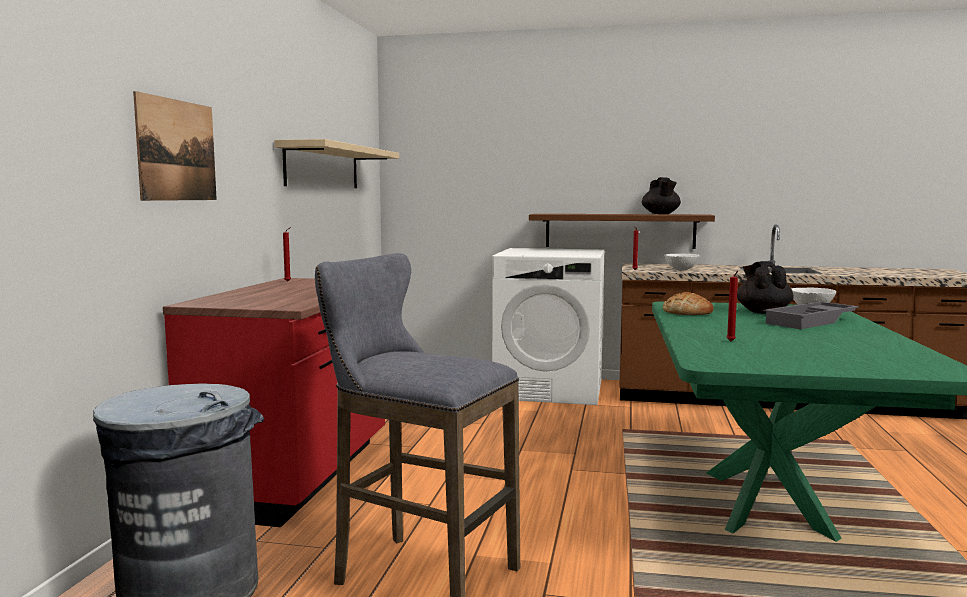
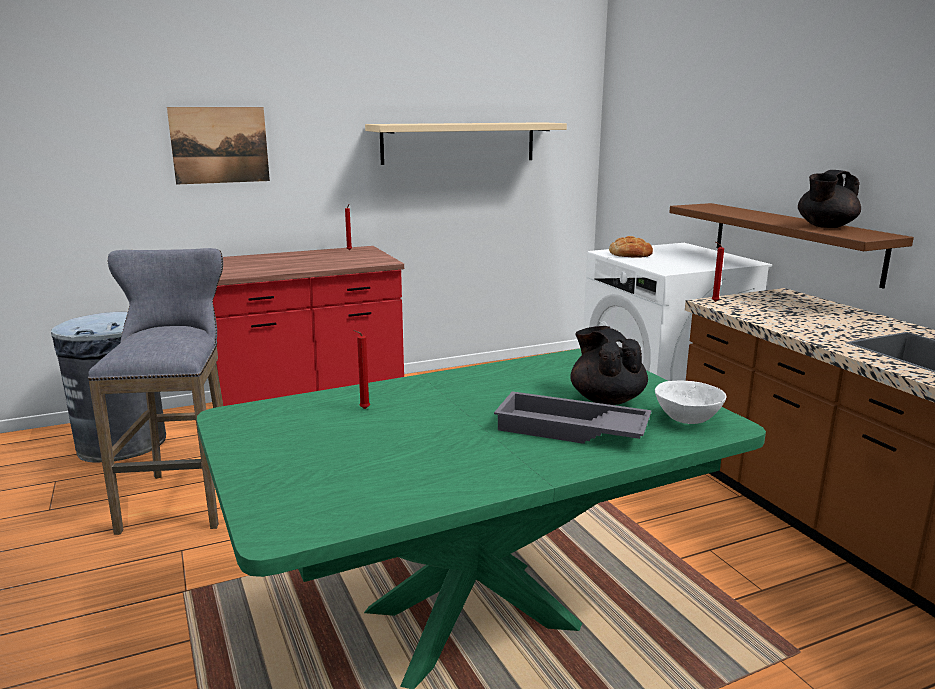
camera: 55 degrees right, 10 degrees up
(680, 270) = (771, 316): white bowl -> none
(687, 312) = (535, 369): bread -> bread (630, 254)
(763, 312) = (606, 399): black teapot -> black teapot turned 75 degrees counterclockwise

